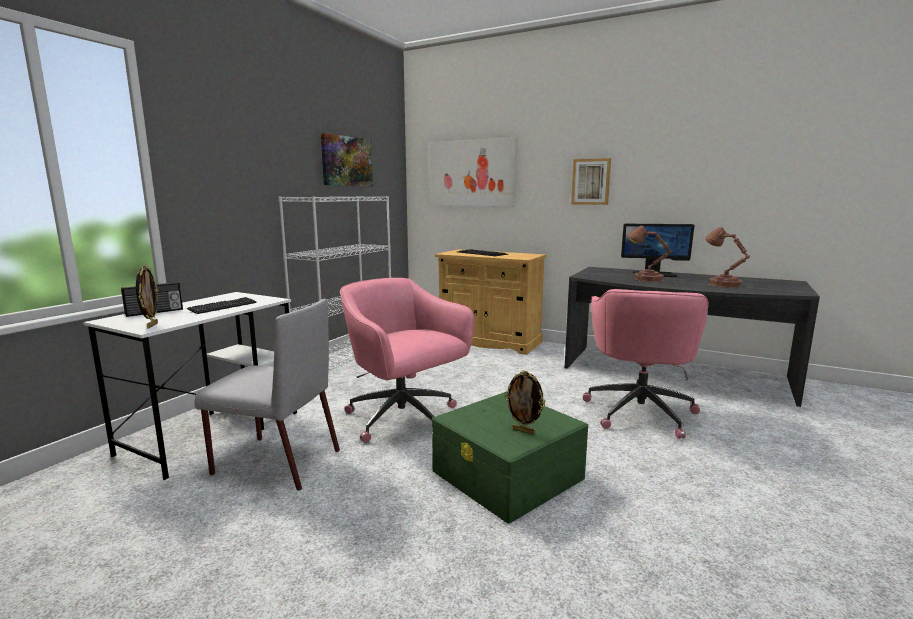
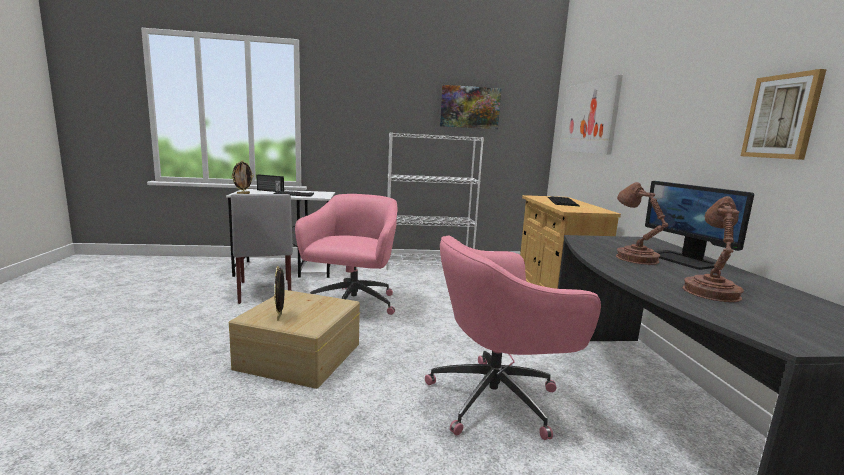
camera: 55 degrees right, 0 degrees up
(508, 475) = (298, 356): green storage box -> beige storage box
(591, 181) = (673, 125): picture -> picture (782, 117)

